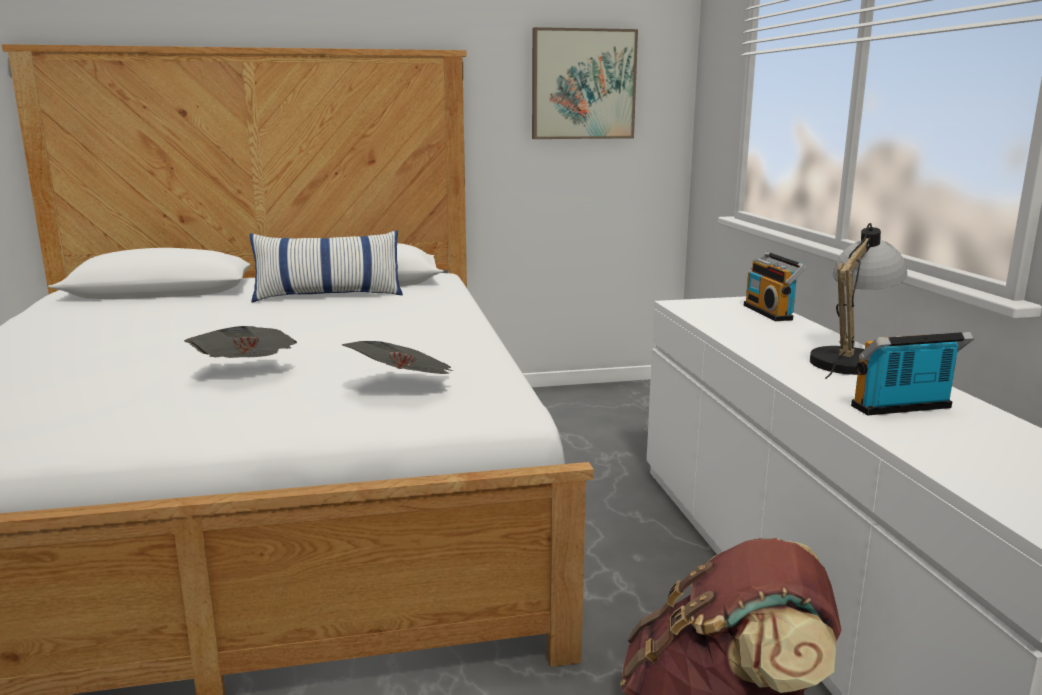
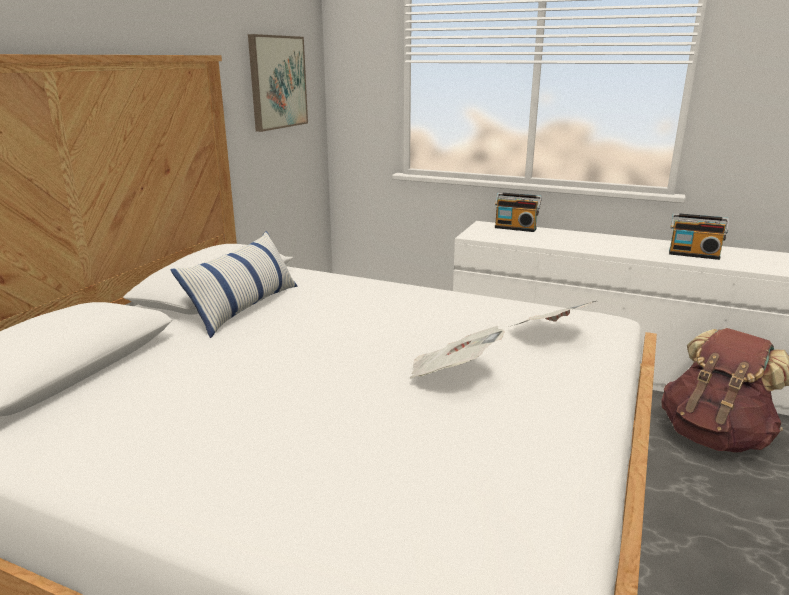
camera: 55 degrees left, 5 degrees up
(850, 359) = (615, 240): table lamp -> none
(904, 409) = (693, 254): radio -> radio turned 90 degrees counterclockwise

